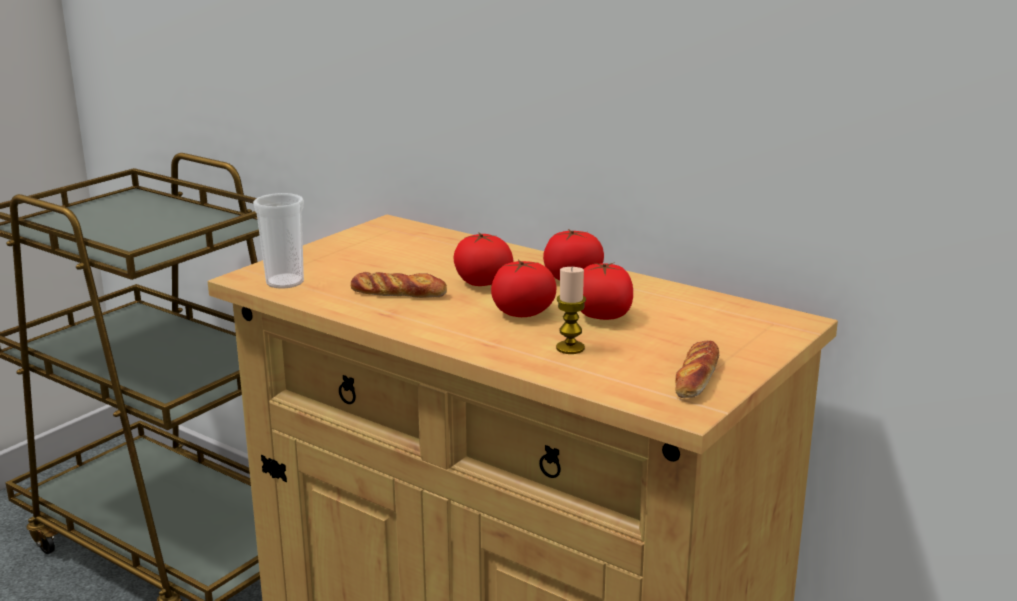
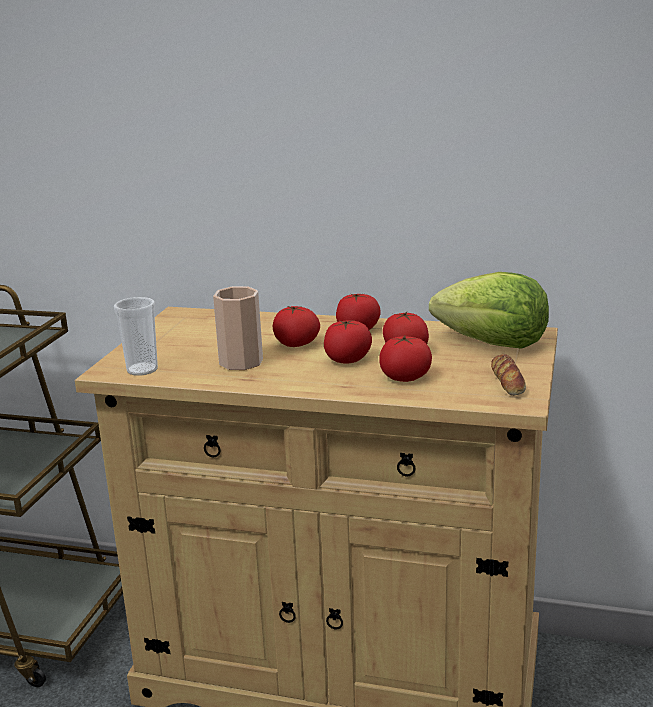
camera: 20 degrees left, 0 degrees up
(398, 293) = (241, 362): bread -> cup
(570, 348) = (405, 377): candle -> tomato
(725, 326) = (492, 344): none -> lettuce

